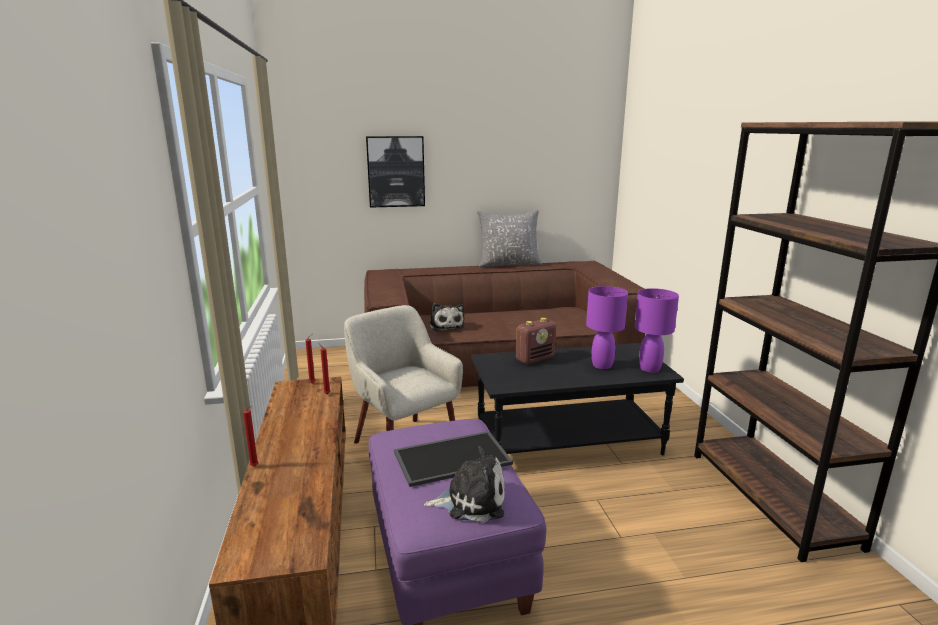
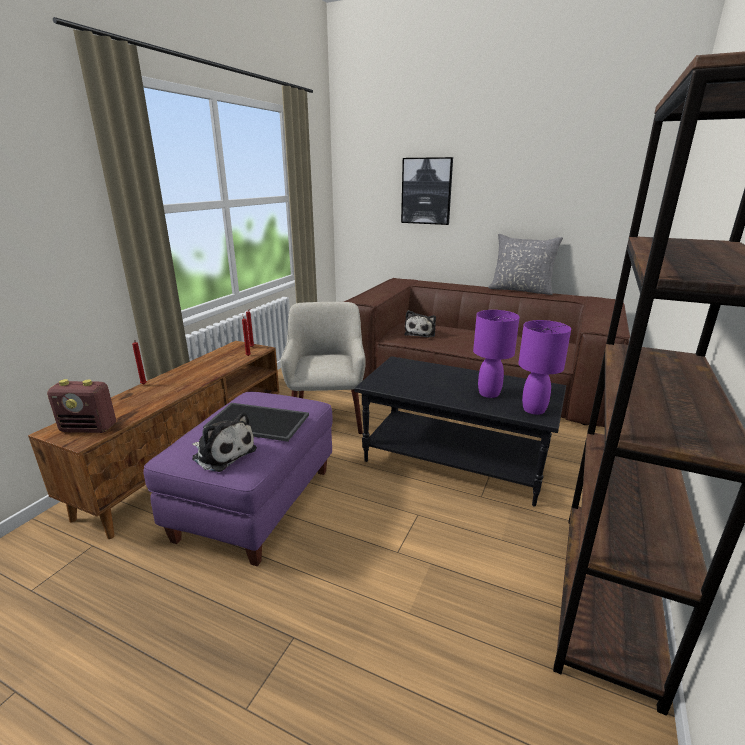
camera: 35 degrees right, 5 degrees up
(535, 359) = (436, 372): radio -> radio (89, 428)

